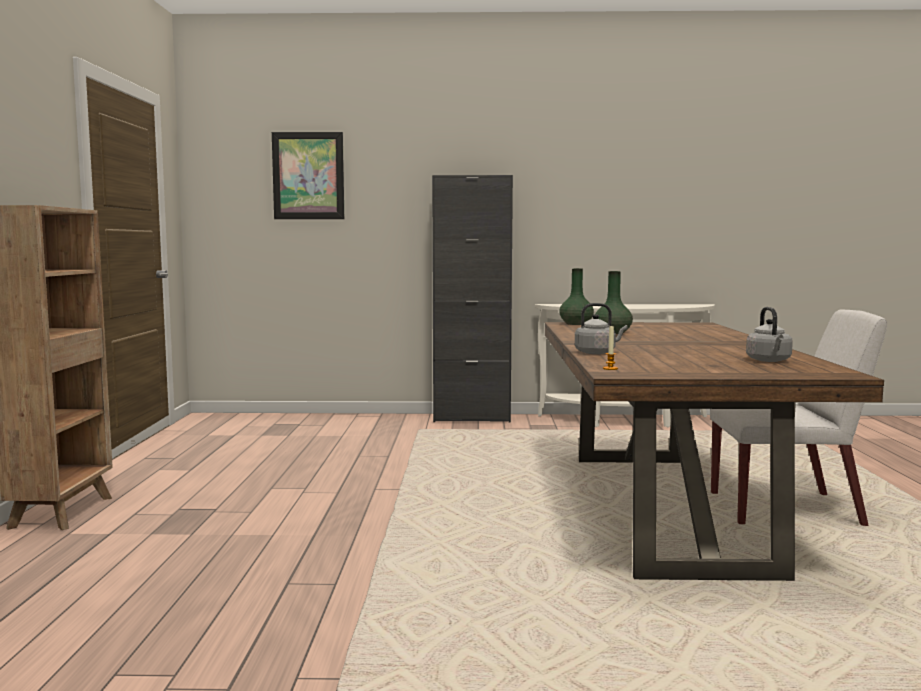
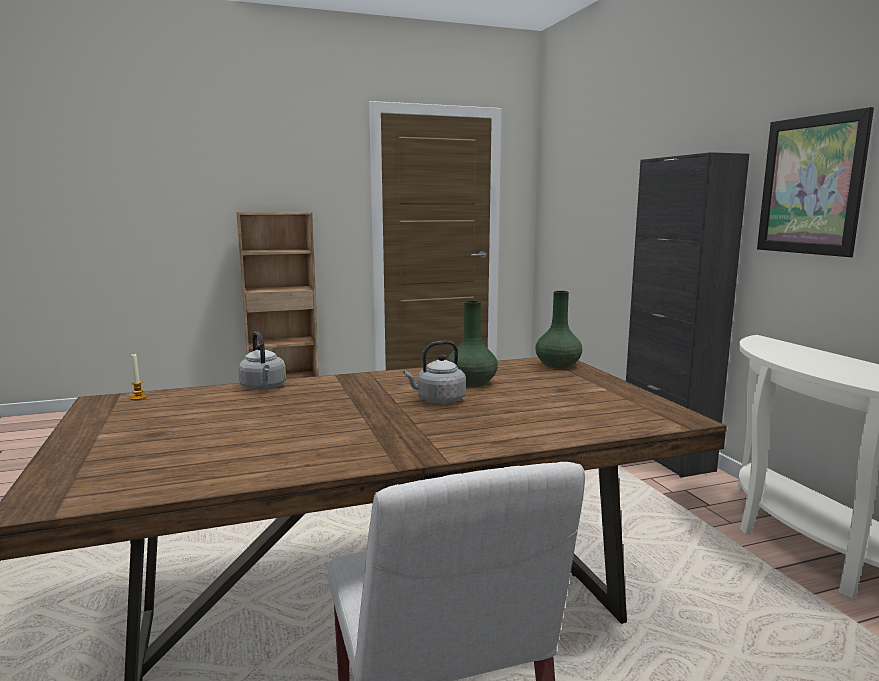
camera: 70 degrees right, 5 degrees up
(308, 176) = (595, 166): picture -> picture (811, 185)
(769, 361) = (194, 460): grey kettle -> grey kettle (438, 400)

